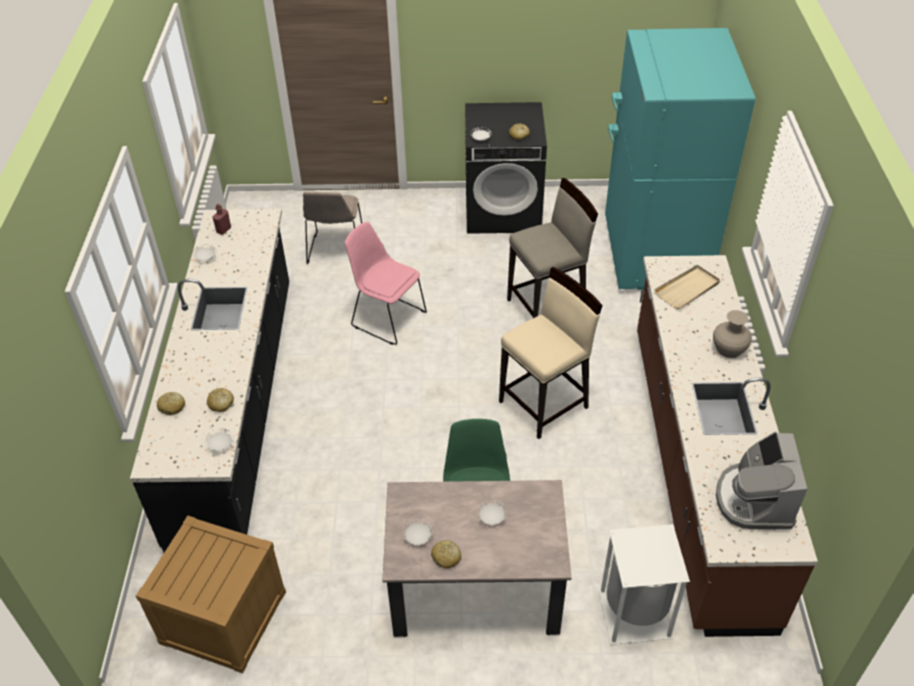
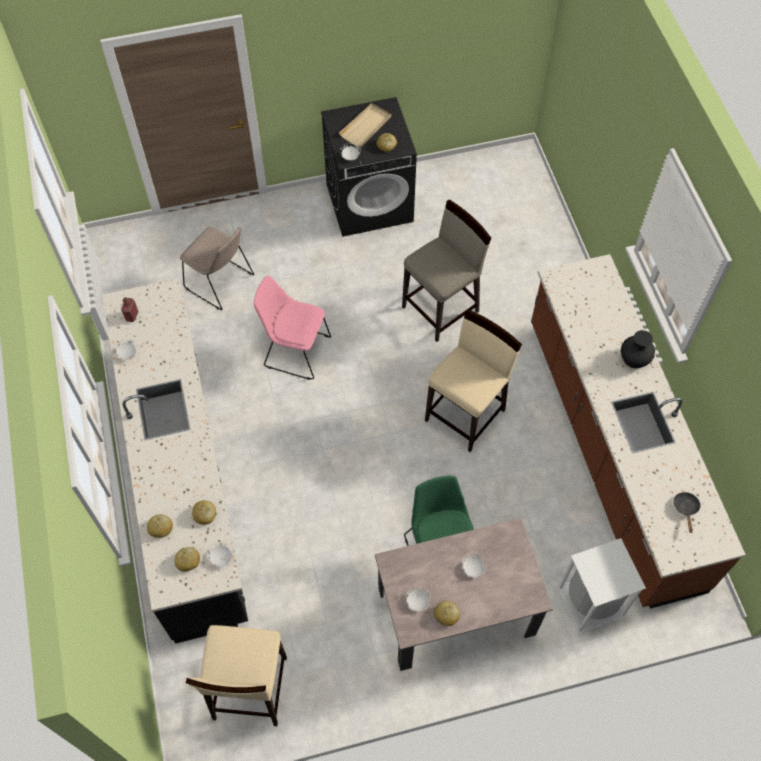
camera: 15 degrees left, 15 degrees up
(186, 441) = (188, 561): none -> bread
(223, 617) = (249, 689): crate -> beige stool
(336, 252) = (221, 283): beige chair -> beige chair turned 45 degrees counterclockwise
(654, 253) = (524, 227): turquoise fridge -> none
(687, 289) = (585, 300): beige tray -> beige tray (366, 126)
(729, 348) = (634, 358): beige vase -> black vase
(754, 500) = (685, 508): coffee machine -> black frying pan

